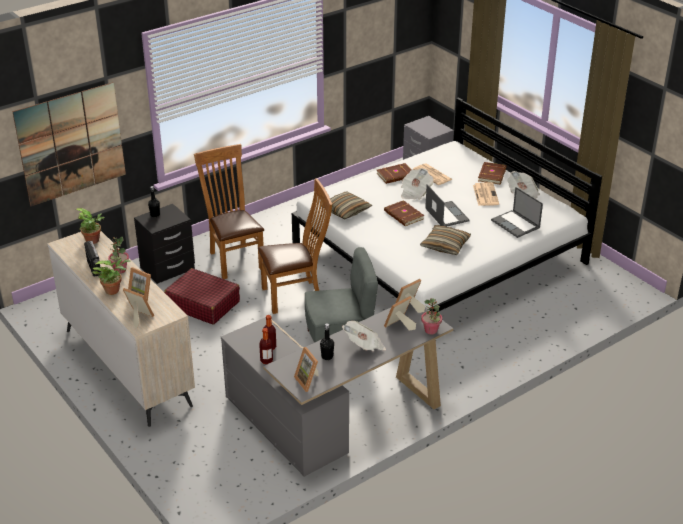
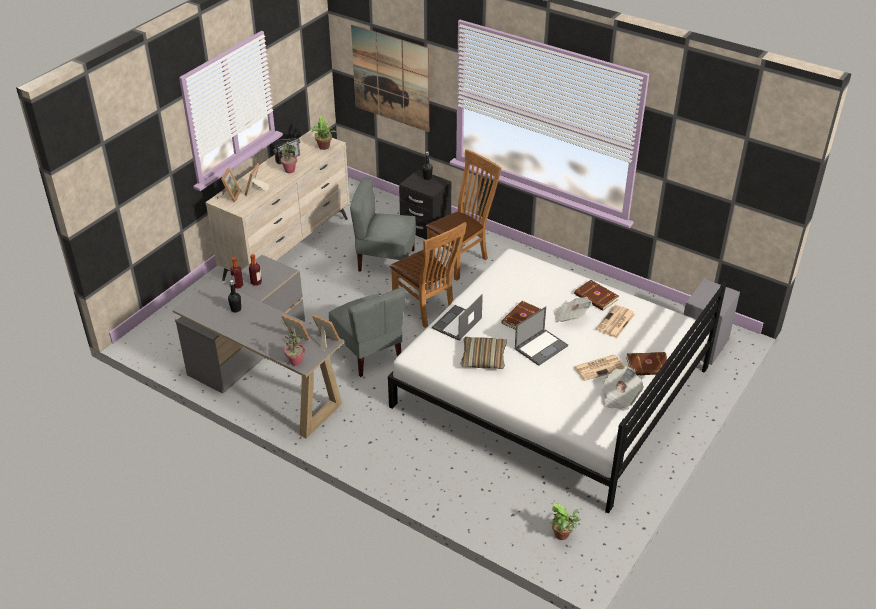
camera: 70 degrees right, 5 degrees up
(114, 290) = (261, 175): potted plant -> potted plant (563, 535)
(203, 304) = (386, 261): red suitcase -> grey chair
(309, 381) = (200, 307): picture frame -> none
(345, 210) = (506, 280): pillow -> none
(364, 346) = (258, 326): newspaper -> none
(516, 224) = (553, 401): laptop -> laptop (456, 323)

